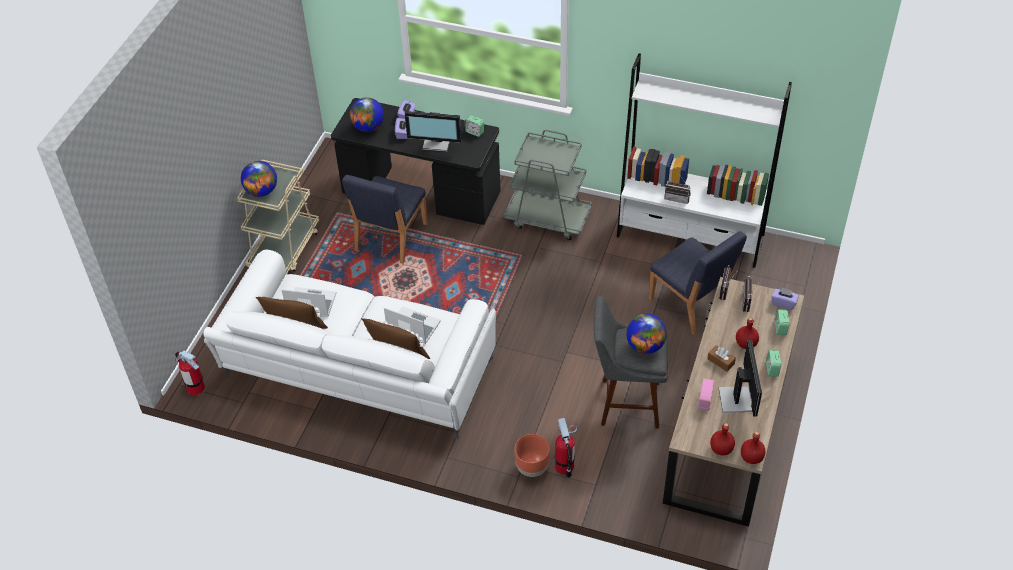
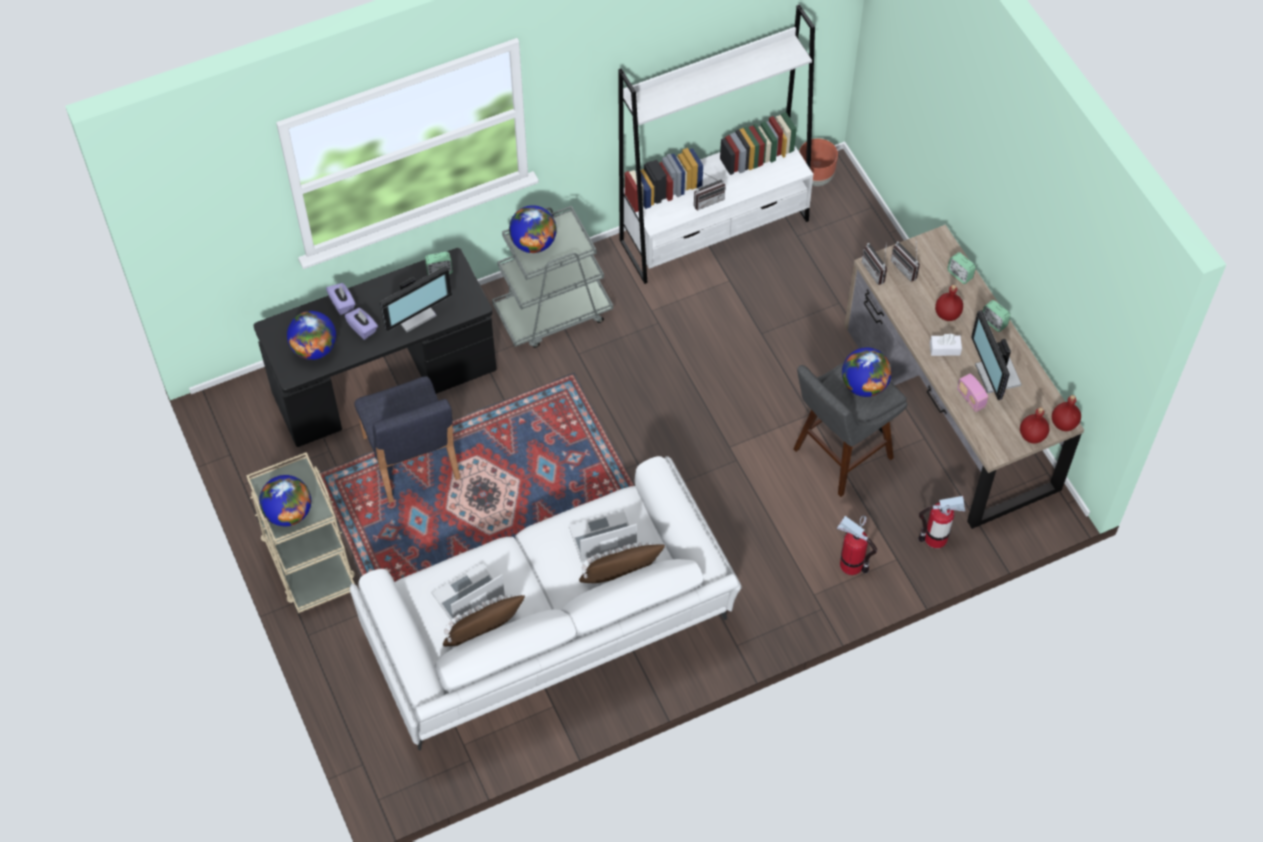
camera: 45 degrees left, 10 degrees up
(195, 388) = (400, 788): fire extinguisher -> fire extinguisher (935, 538)
(531, 468) = (825, 590): brown planter -> brown planter (815, 178)
(540, 149) = (533, 243): none -> globe
(691, 303) = (790, 304): blue chair -> none
(721, 361) = (944, 349): brown tissue box -> white tissue box
(737, 399) = (996, 376): monitor -> monitor turned 150 degrees counterclockwise
(783, 303) = (936, 246): purple tissue box -> none

